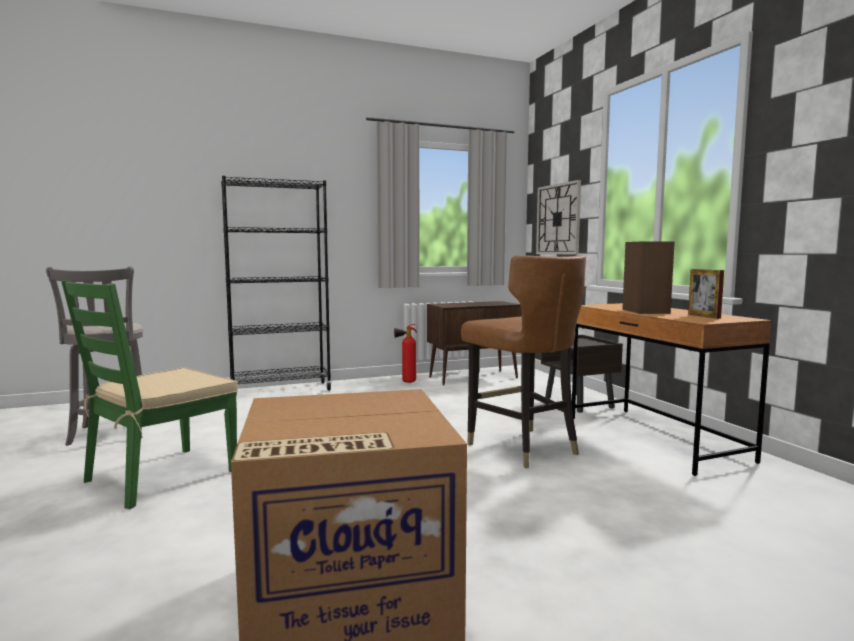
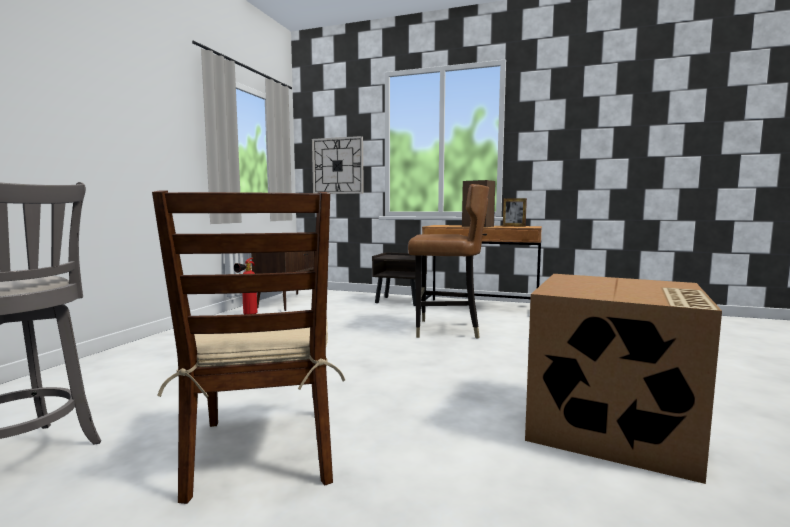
camera: 50 degrees left, 0 degrees up
(160, 476) = (264, 451): green chair -> brown chair
(281, 390) = (136, 350): black bookcase -> none

